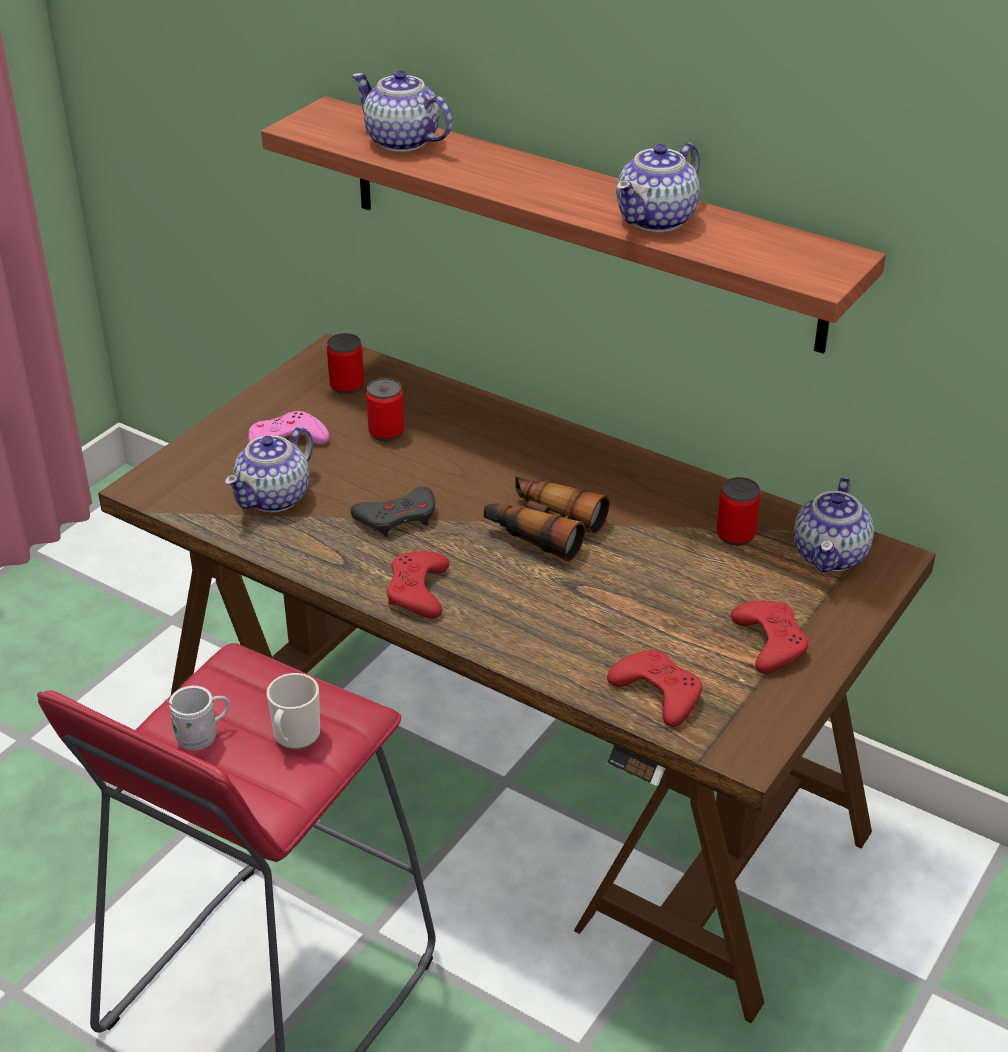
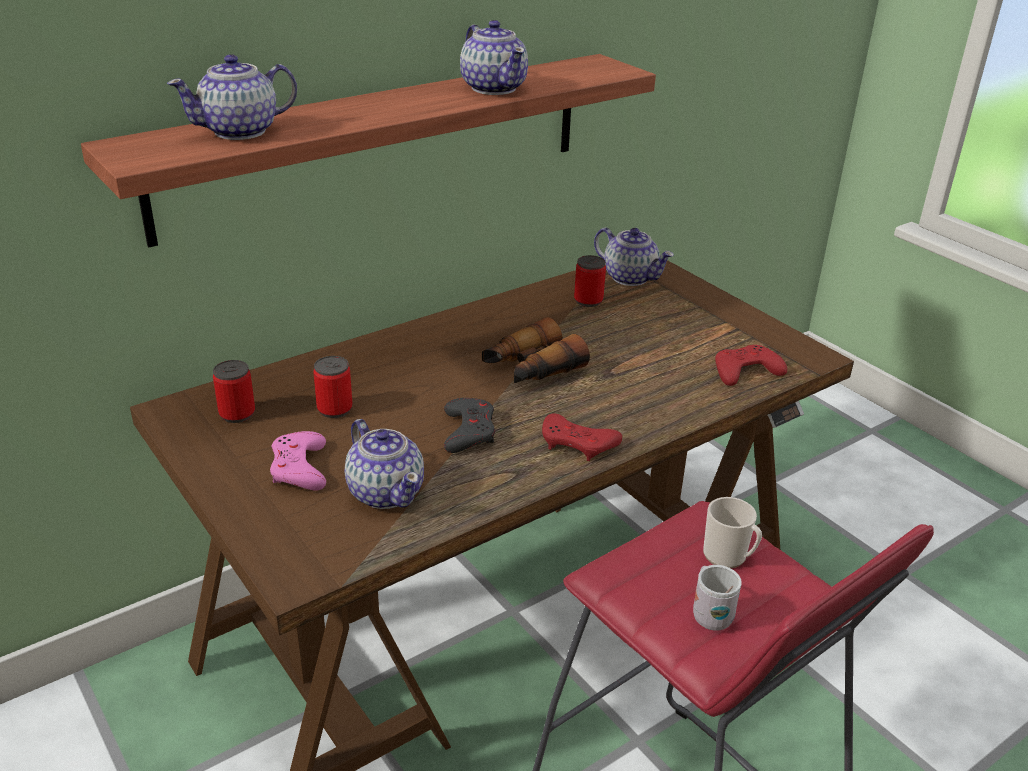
camera: 70 degrees left, 5 degrees down
(770, 642) = (709, 319): red game controller -> none

